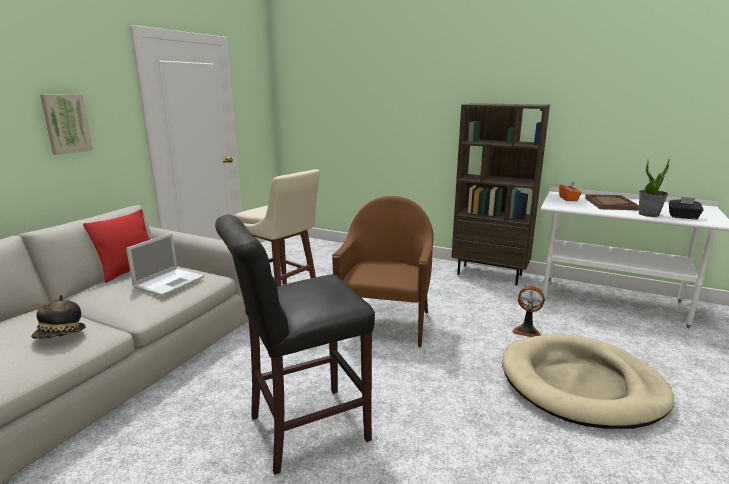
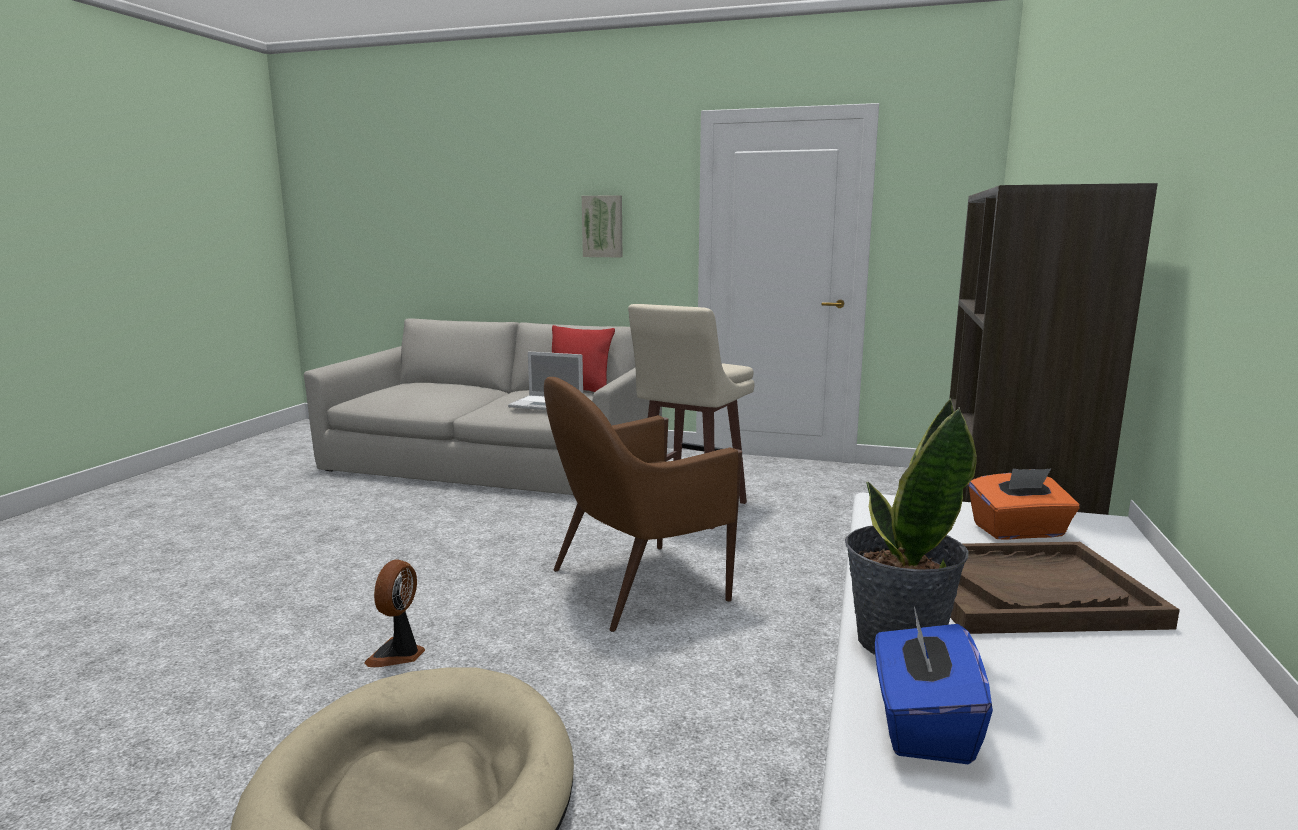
camera: 80 degrees right, 5 degrees down
(60, 335) = (429, 398): hat -> none
(302, 430) = (368, 558): black stool -> none
(385, 323) = (634, 586): brown armchair -> brown armchair turned 150 degrees clockwise
(527, 331) = (651, 749): fan -> fan (398, 654)
(683, 217) = (922, 724): black tissue box -> blue tissue box

